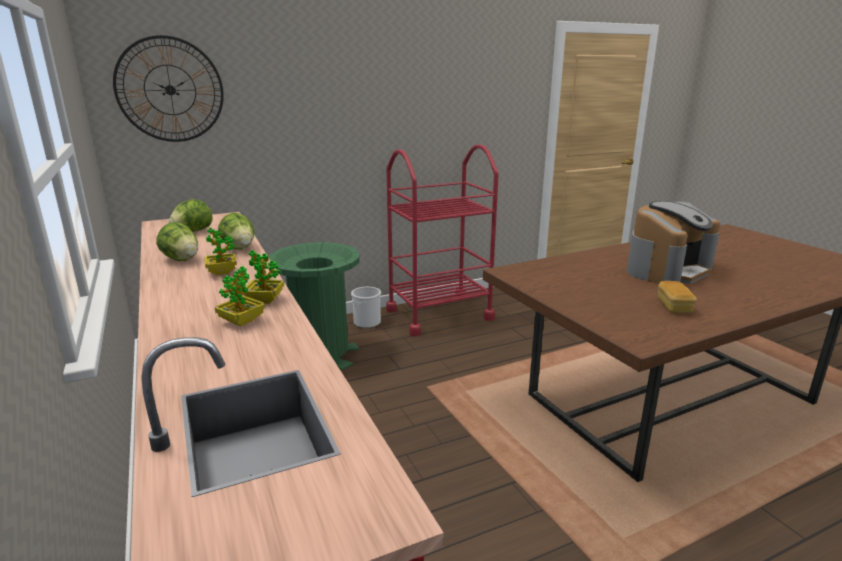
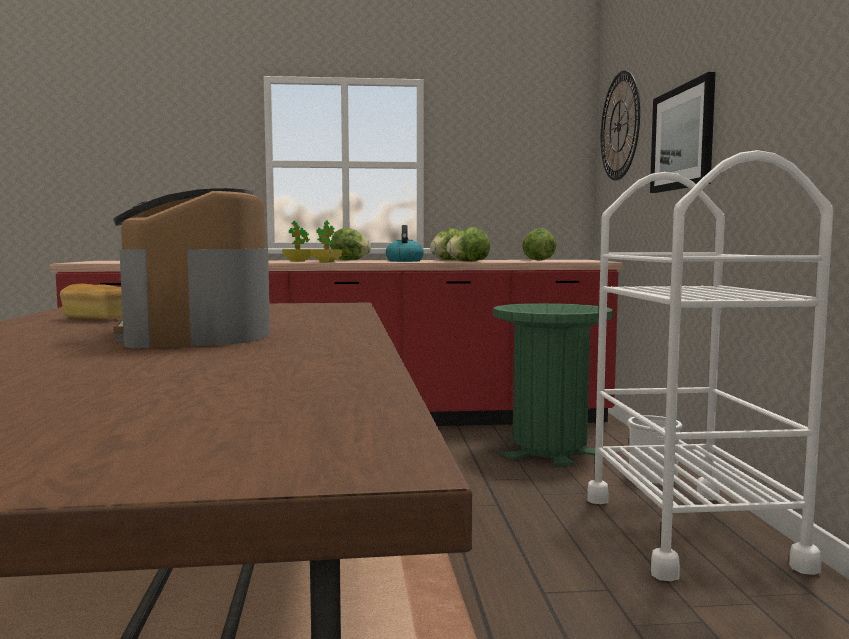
camera: 110 degrees right, 15 degrees down
(181, 303) = (349, 260): none -> lettuce
(222, 272) = (404, 261): potted plant -> kettle
(306, 116) = (682, 138): none -> picture
(439, 314) = (689, 531): red cart -> white cart

